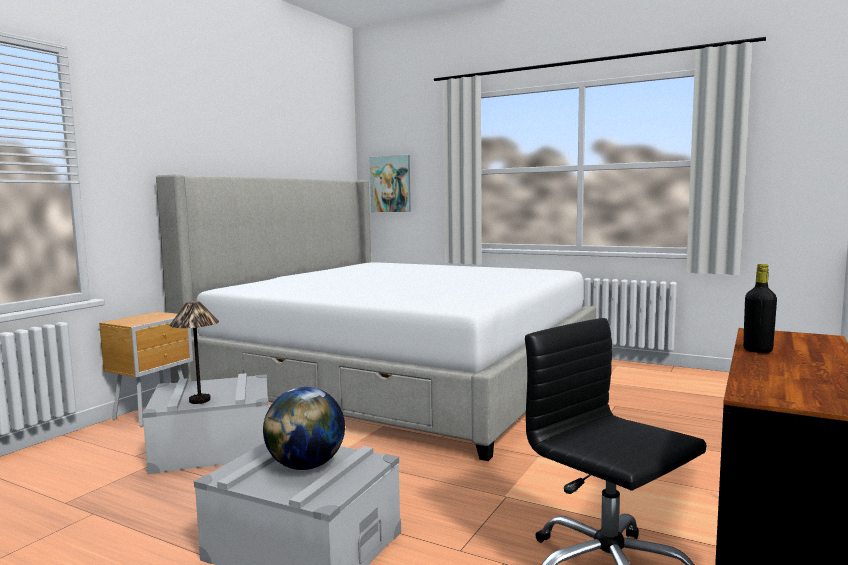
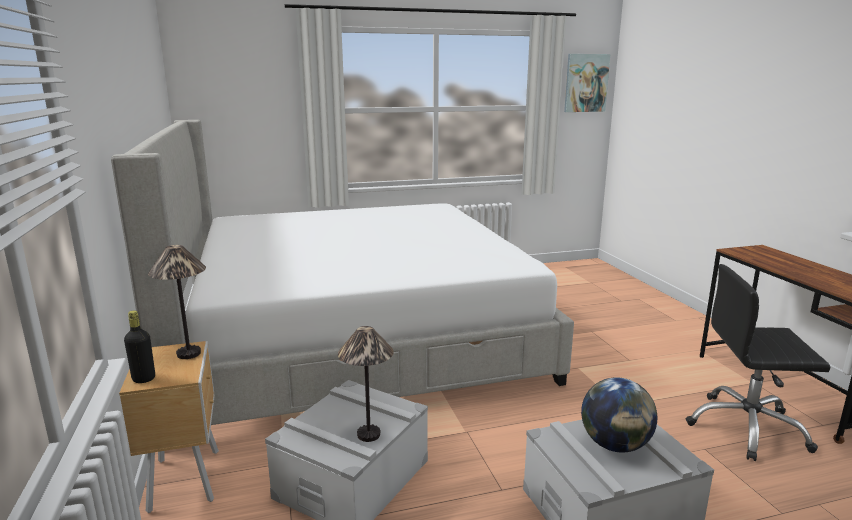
camera: 45 degrees left, 10 degrees up
(165, 317) = (189, 353): none -> table lamp
(391, 184) = (224, 122): picture -> picture (586, 83)
(757, 350) = (777, 266): black bottle -> black bottle (144, 379)

